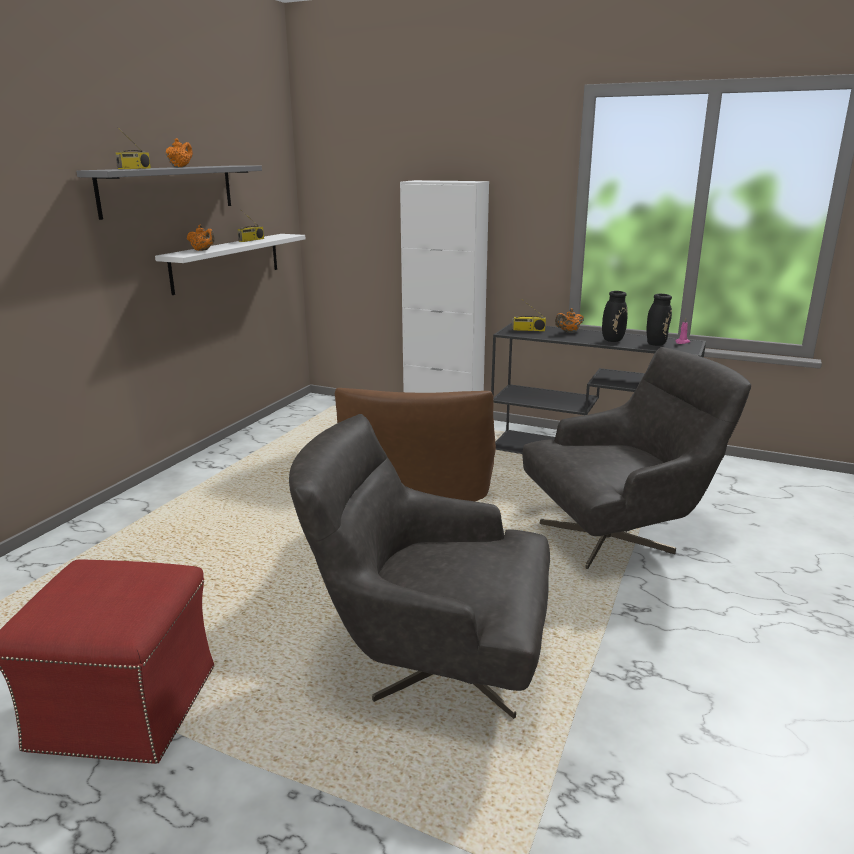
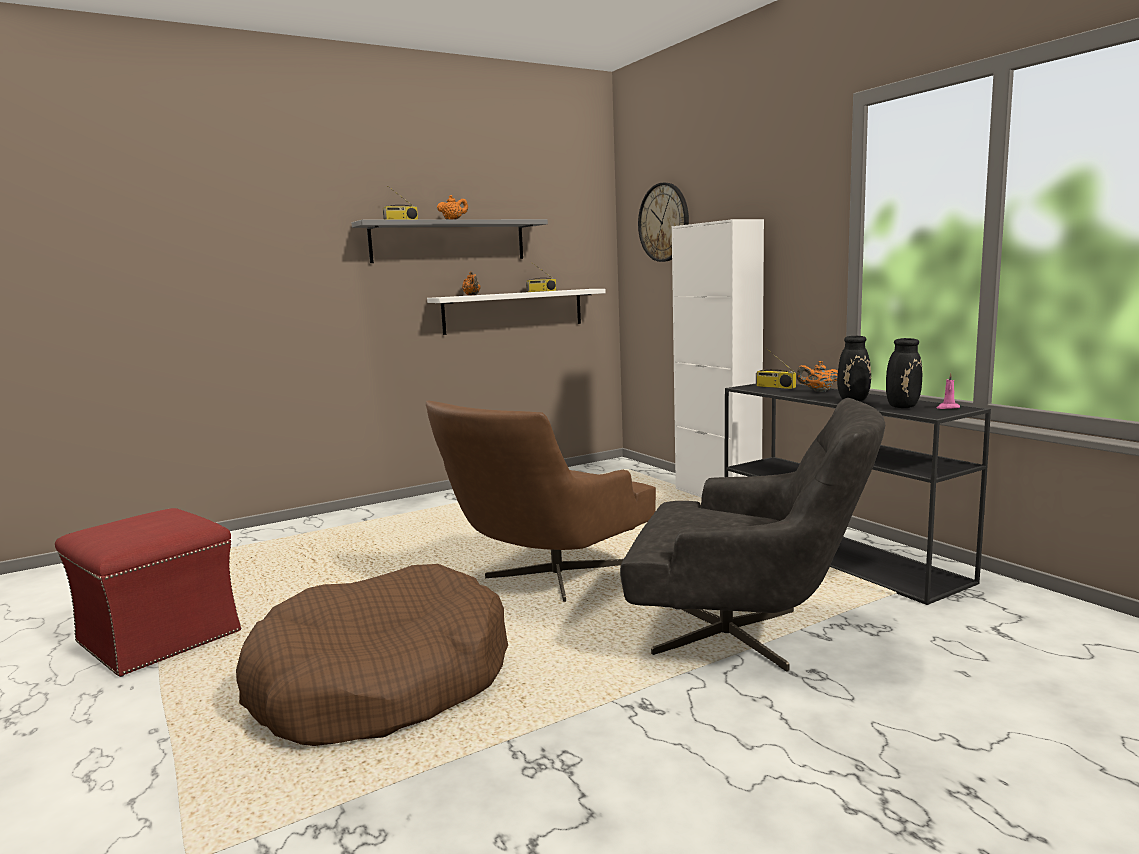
camera: 35 degrees right, 10 degrees down
(364, 171) = (664, 222): none -> wall clock
(429, 663) = (381, 682): grey armchair -> brown dog bed

